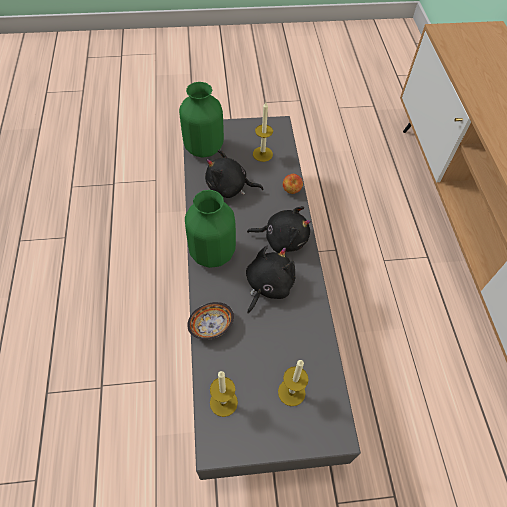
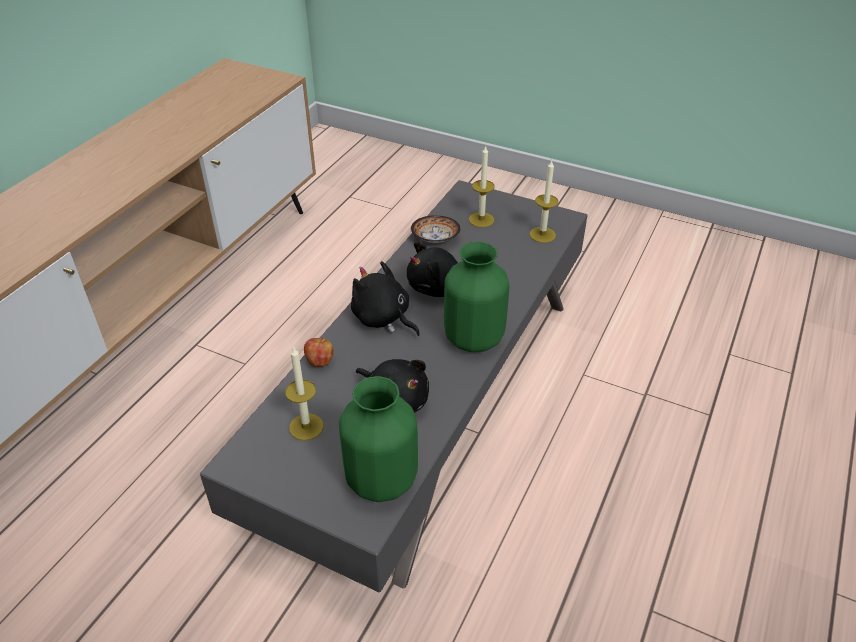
camera: 145 degrees left, 15 degrees down
(211, 326) = (519, 281): bowl -> bowl (435, 239)

